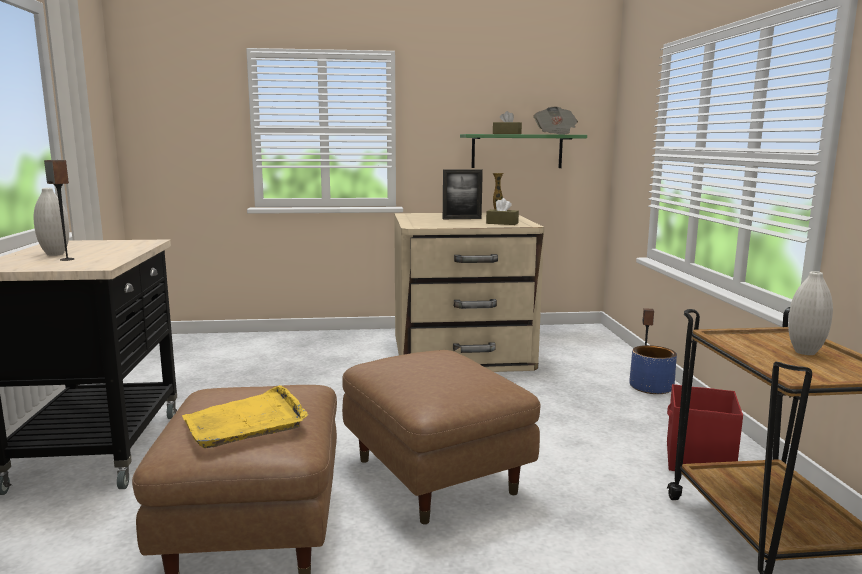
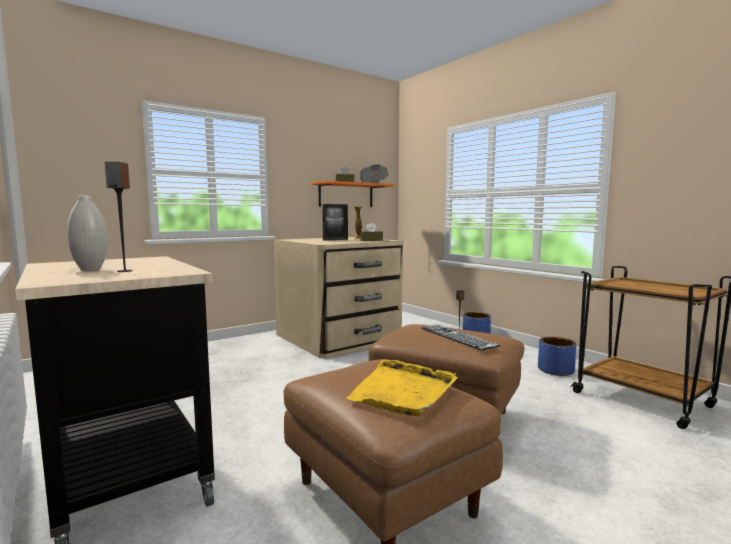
camera: 30 degrees left, 5 degrees down
(441, 376) = (457, 337): none -> keyboard
(517, 151) = (346, 195): green shelf -> orange shelf
(698, 461) = (556, 370): red storage box -> blue planter
(805, 352) = (651, 286): white vase -> none

